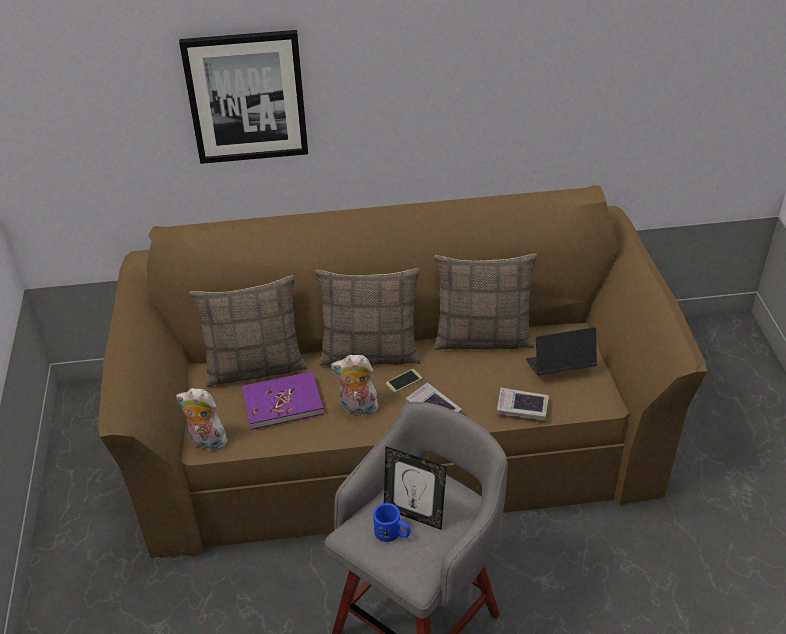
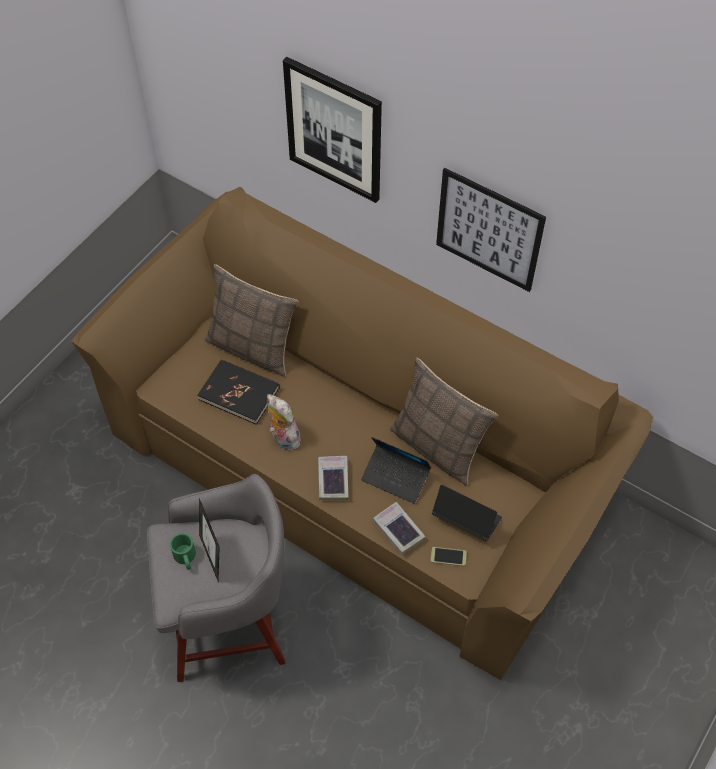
camera: 40 degrees right, 15 degrees up
(206, 442) = (164, 386): plush toy -> none
(282, 402) = (239, 393): purple book -> black book
(370, 353) = (340, 397): pillow -> none
(392, 533) = (185, 558): blue mug -> green mug
(404, 381) = (336, 440): phone -> phone (448, 557)
(430, 111) = (488, 230): none -> picture
(478, 375) = (396, 477): none -> laptop

